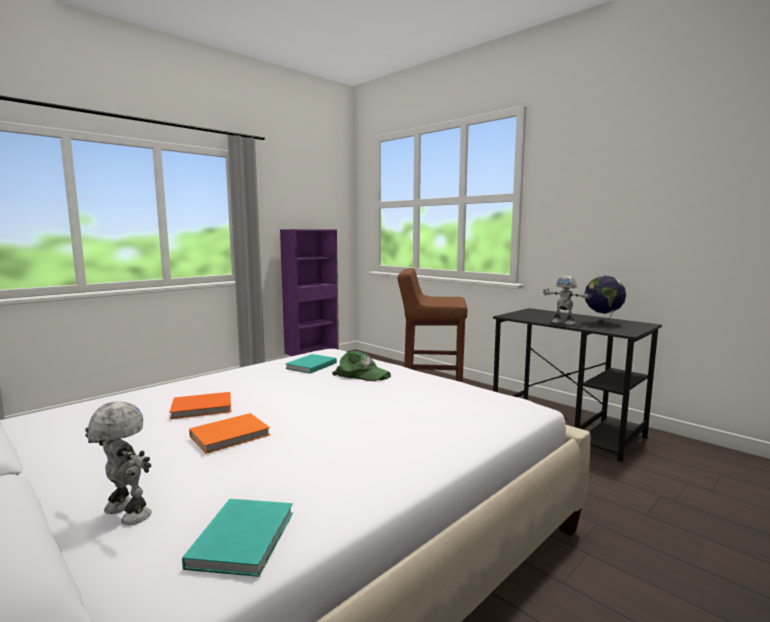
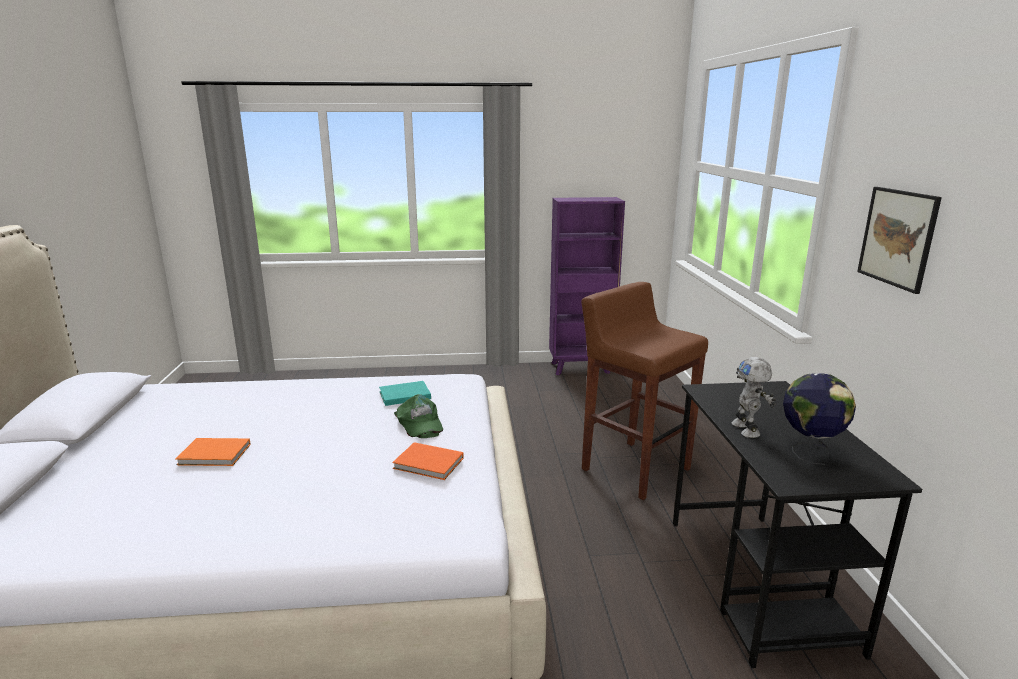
camera: 40 degrees right, 10 degrees up
(125, 514) = (77, 493): toy robot -> none
(203, 408) = (252, 418): orange book -> orange book (429, 464)
(245, 537) = (80, 544): turquoise book -> none
(585, 210) = (897, 237): none -> picture

